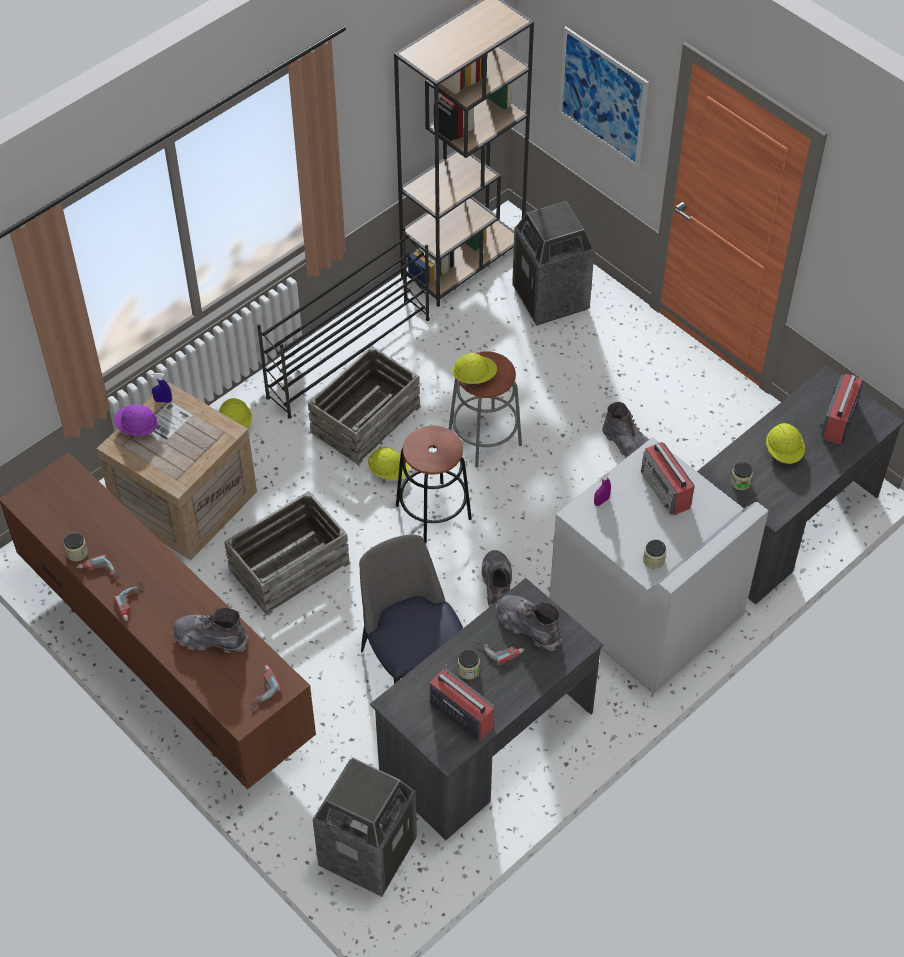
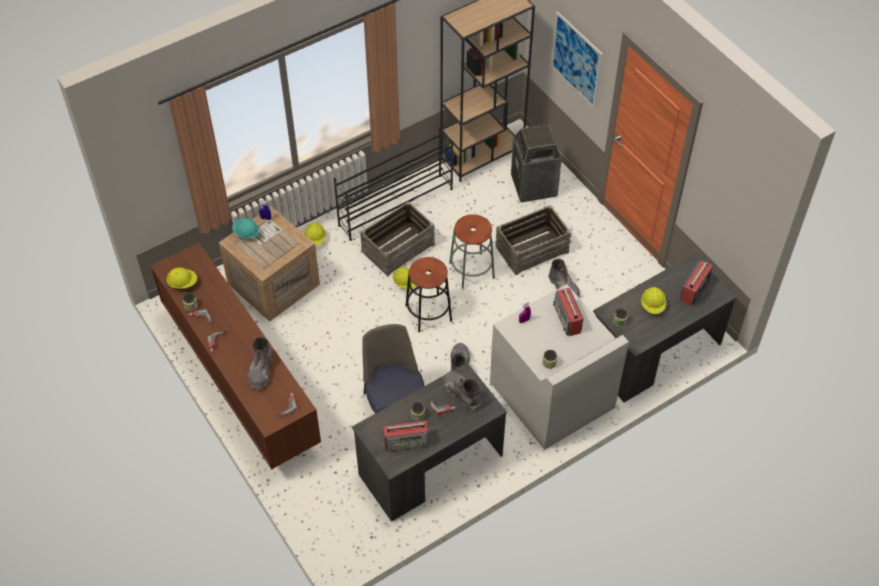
camera: 10 degrees right, 0 degrees up
(137, 428) = (246, 233): purple hard hat -> turquoise hard hat
(210, 639) = (261, 371): grey boot -> grey boot turned 105 degrees counterclockwise
(289, 566) = (330, 334): crate -> crate (531, 249)
(367, 852) = (341, 521): trash can -> none
(461, 713) = (407, 441): radio -> radio turned 120 degrees clockwise
(474, 377) = (464, 230): yellow hard hat -> yellow hard hat (183, 283)

